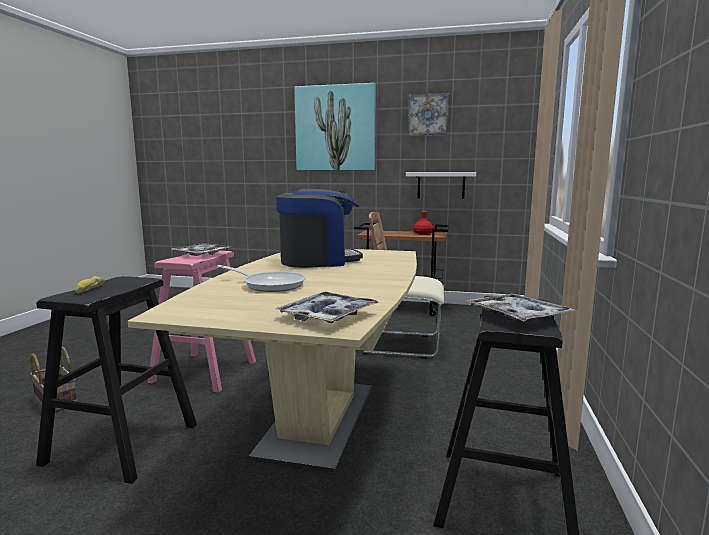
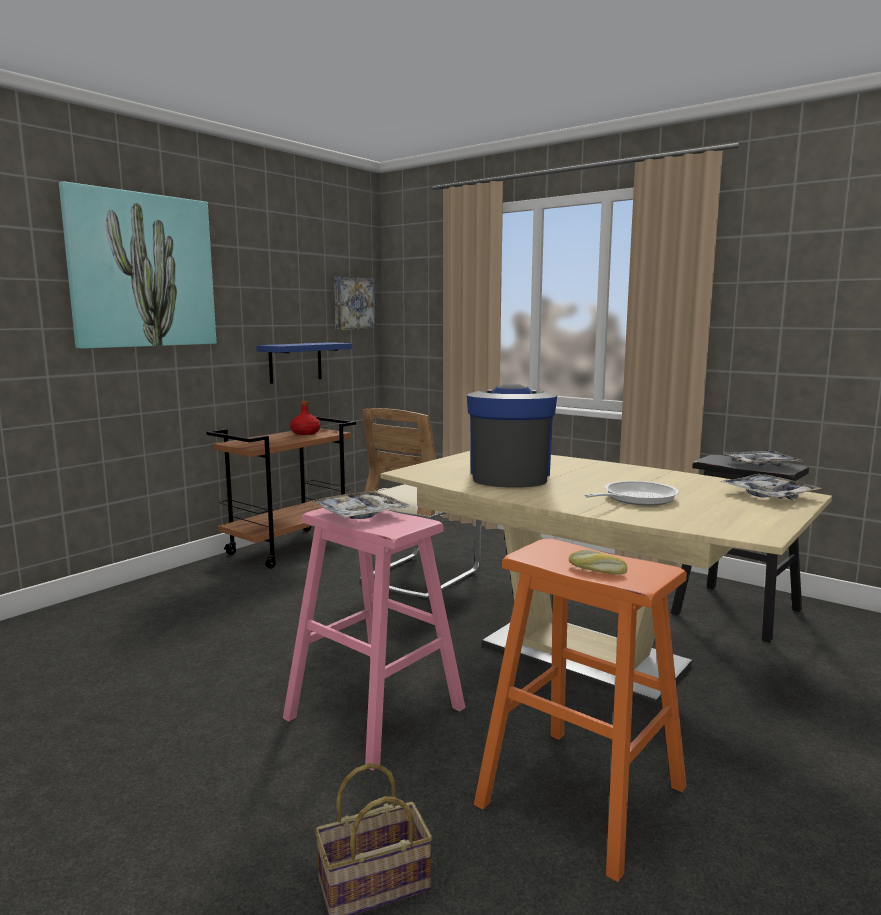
camera: 65 degrees left, 0 degrees up
(122, 443) = (581, 795): black stool -> orange stool
(428, 115) = (274, 261): picture -> picture (353, 304)
(441, 185) = (295, 362): white shelf -> blue shelf

